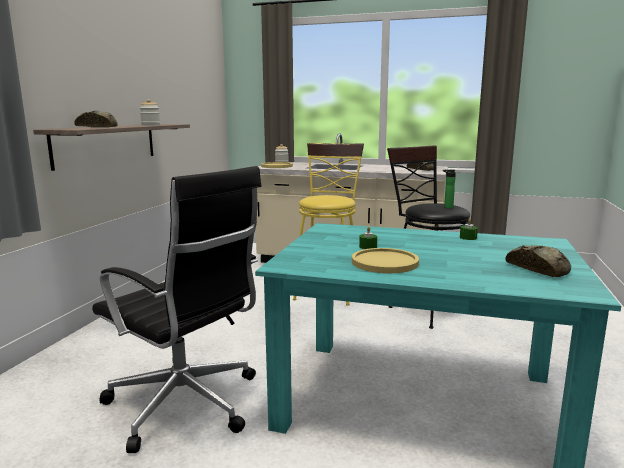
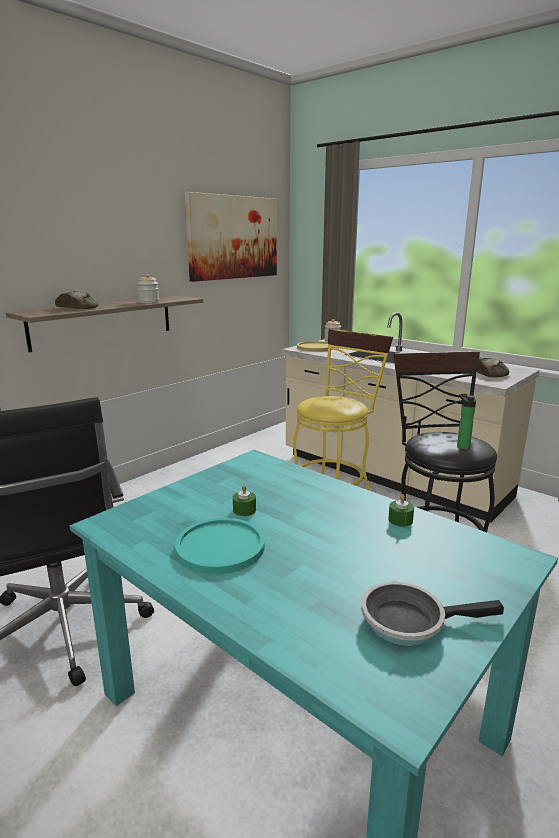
camera: 25 degrees right, 5 degrees up
(191, 76) = (233, 237): none -> picture
(384, 262) = (220, 547): yellow plate -> turquoise plate
(539, 268) = (409, 621): bread -> frying pan

